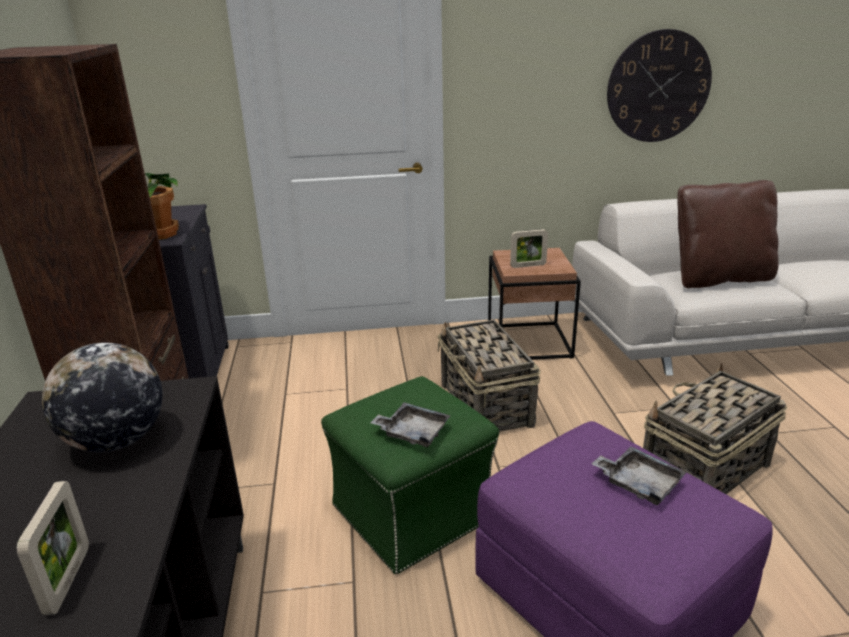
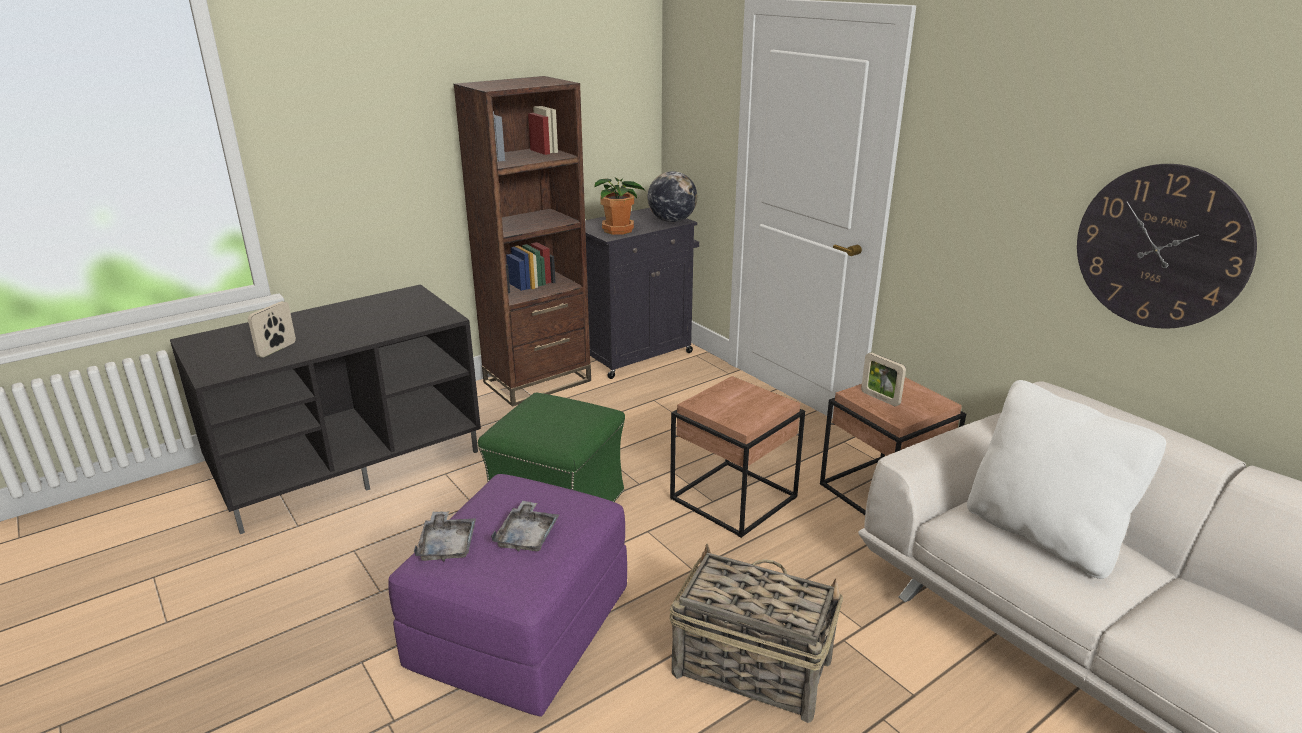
camera: 60 degrees right, 0 degrees up
(68, 580) = (277, 349): picture frame -> picture frame turned 150 degrees clockwise
(116, 441) = (385, 320): globe -> globe (672, 221)
(412, 432) = (530, 426): grey tray -> grey tray (447, 545)
(486, 406) = (733, 499): basket -> brown side table
(719, 278) = (1042, 534): brown pillow -> white pillow

